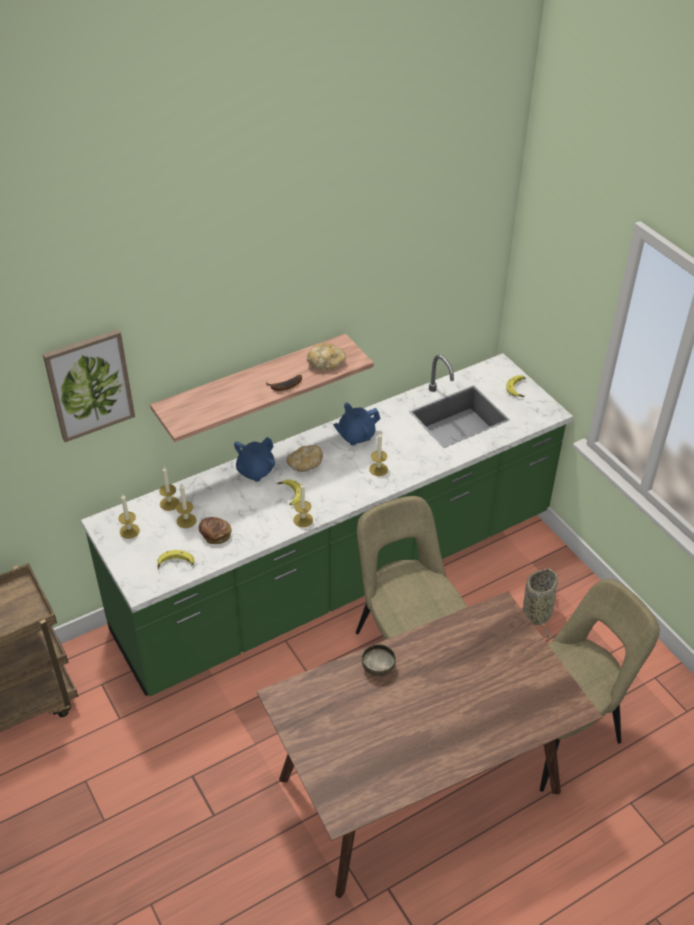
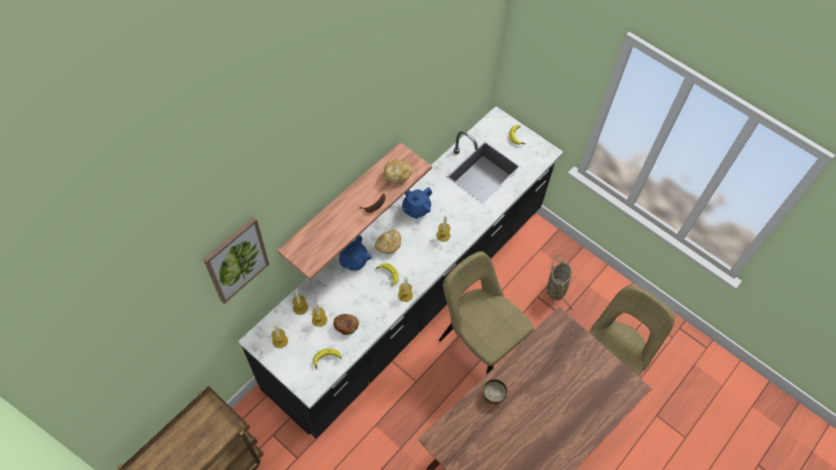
camera: 20 degrees left, 15 degrees up
(345, 572) = (414, 292): green counter -> black counter

